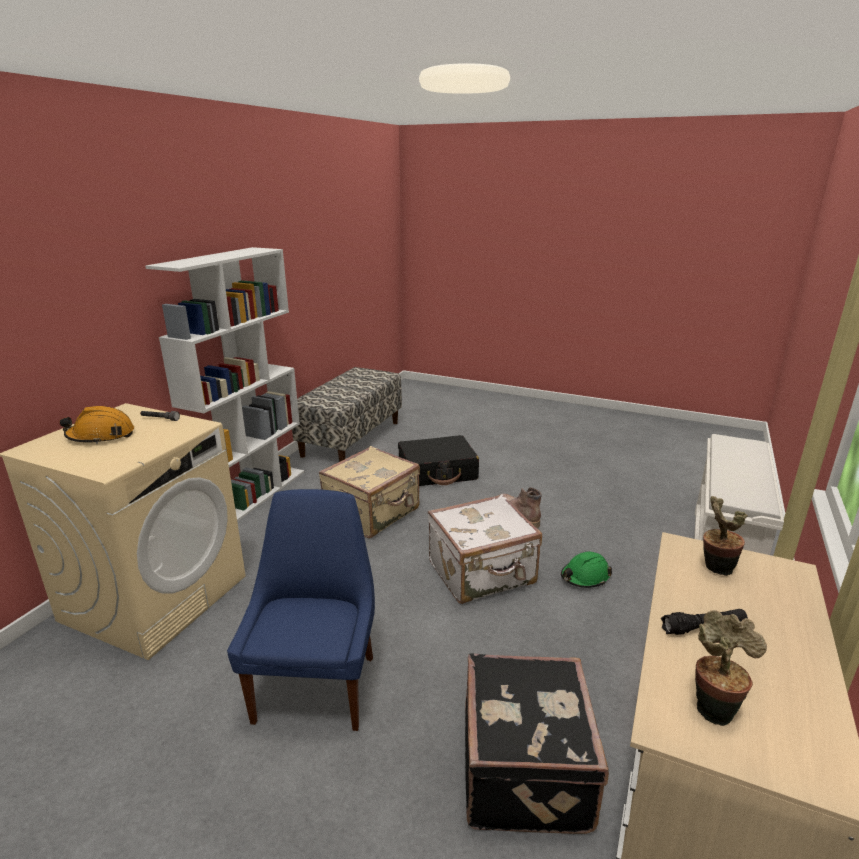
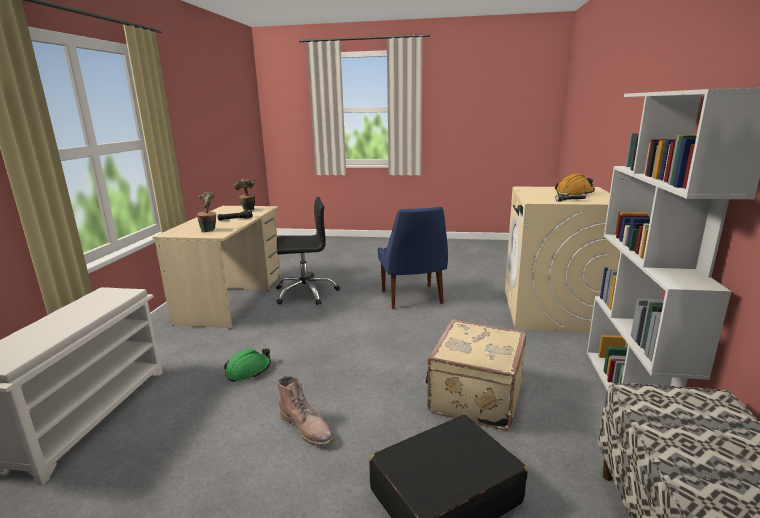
camera: 165 degrees right, 5 degrees down
(482, 573) = (337, 359): white suitcase -> none
(527, 769) = (306, 293): black suitcase -> black office chair

